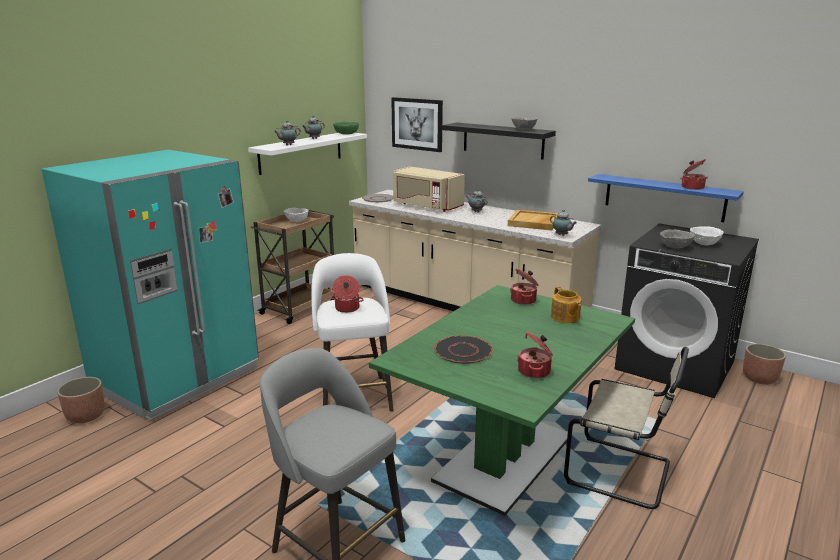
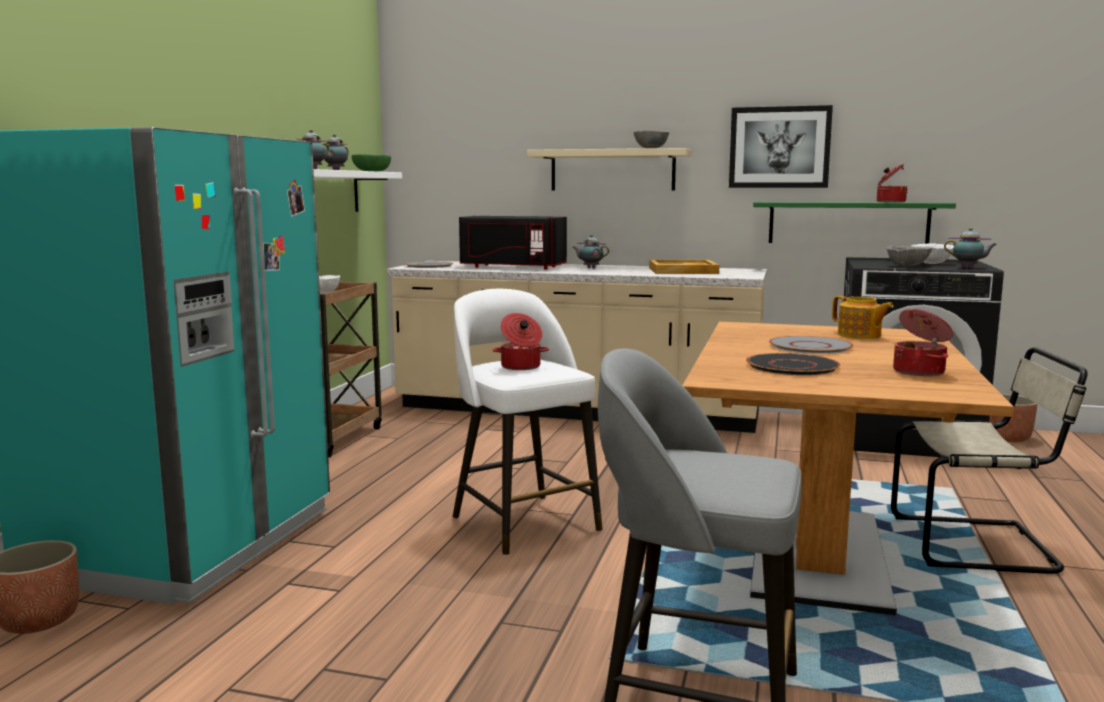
camera: 20 degrees left, 10 degrees down
(417, 124) = (473, 159): picture -> picture (779, 147)
(426, 206) = (511, 267): beige microwave -> black microwave
(503, 140) = (612, 170): black shelf -> beige shelf
(504, 458) = (818, 555): green dining table -> brown dining table
(509, 328) = (810, 347): none -> grey plate
(524, 300) = (780, 328): cooking pot -> none
(562, 235) = (740, 276): teapot -> teapot (968, 268)
(664, 197) = (848, 223): blue shelf -> green shelf

